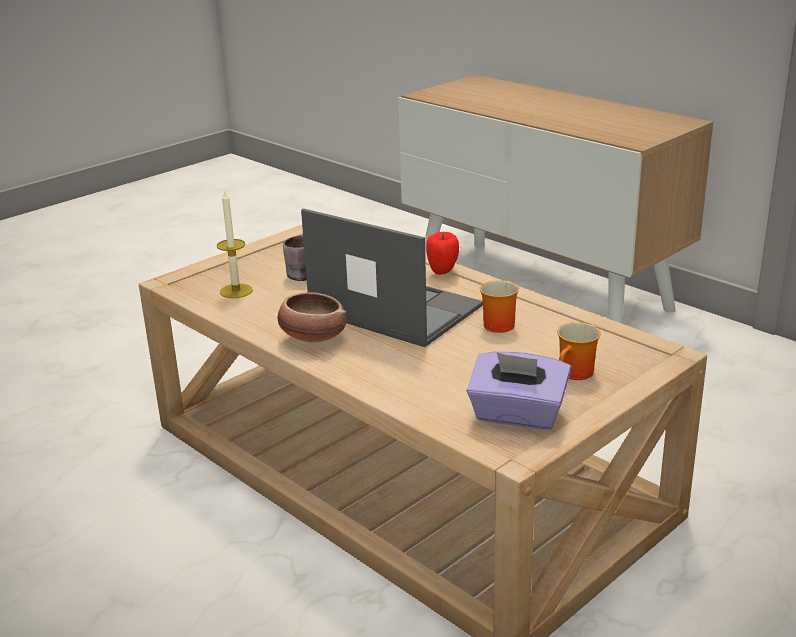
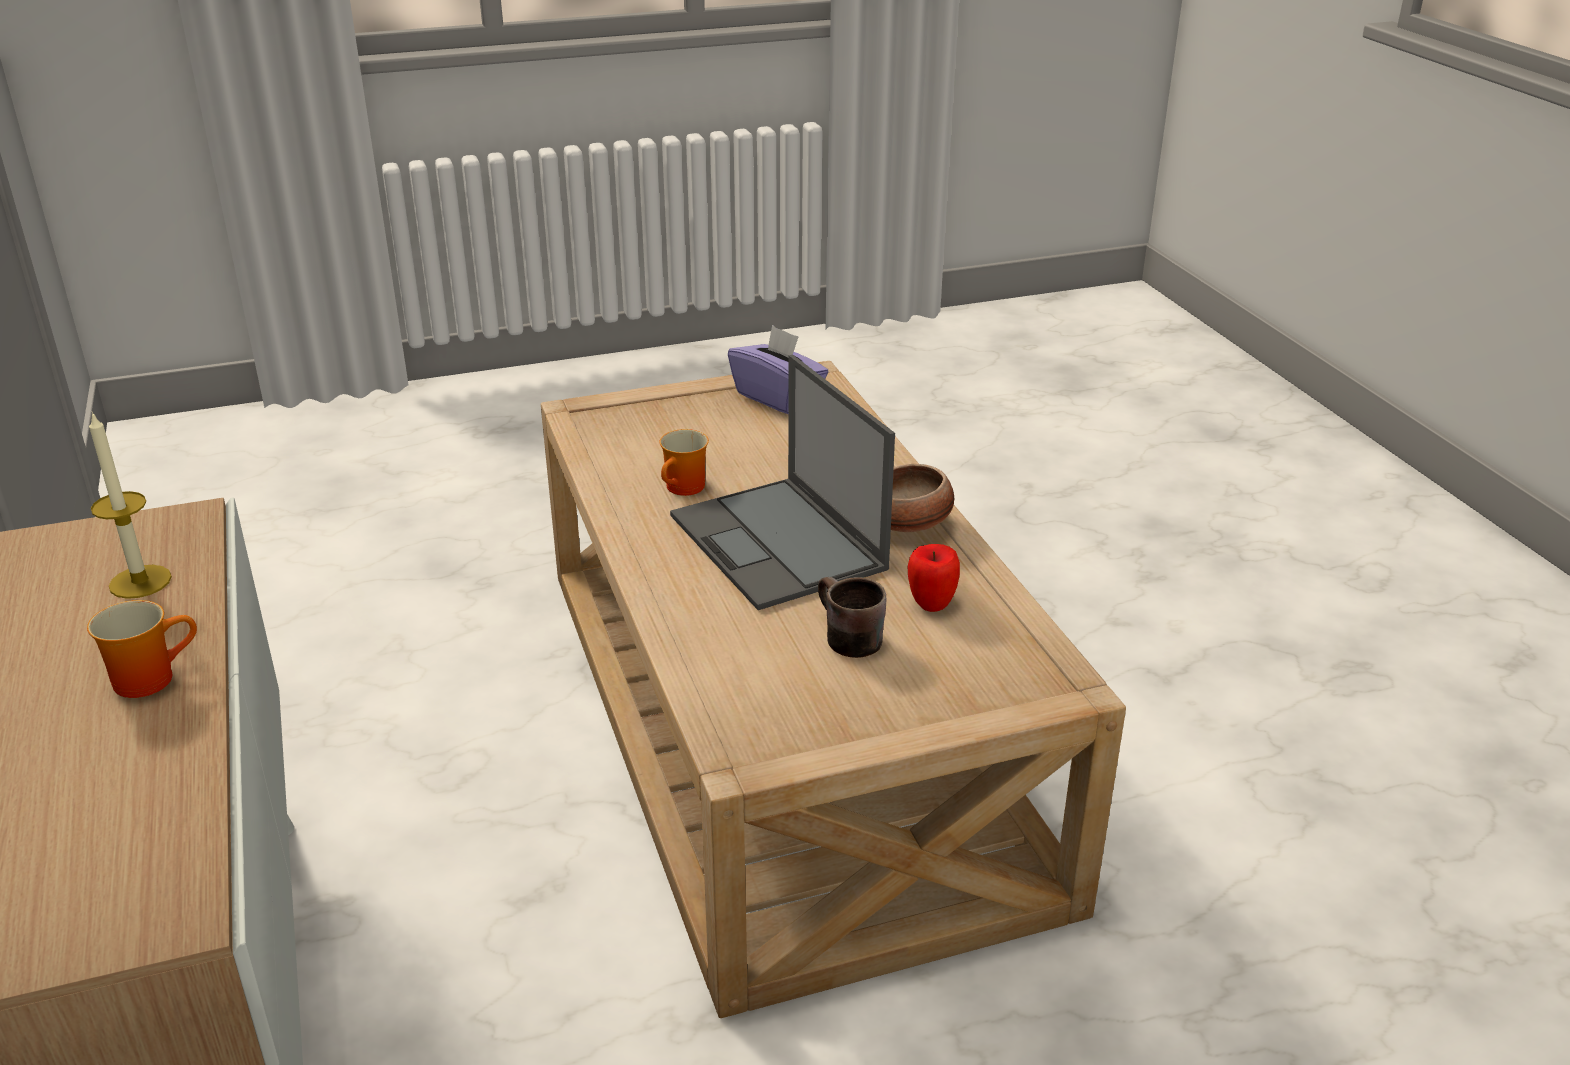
camera: 155 degrees left, 5 degrees up
(236, 291) = (971, 641): candle -> candle (140, 582)
(442, 272) = (660, 578): apple -> apple (931, 604)
(576, 374) = (680, 418): mug -> mug (150, 676)

